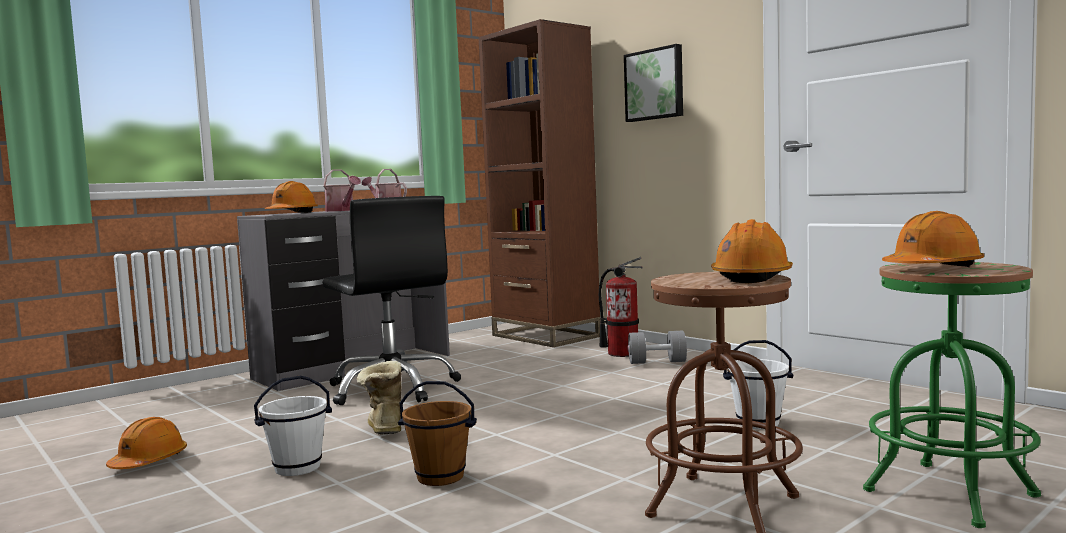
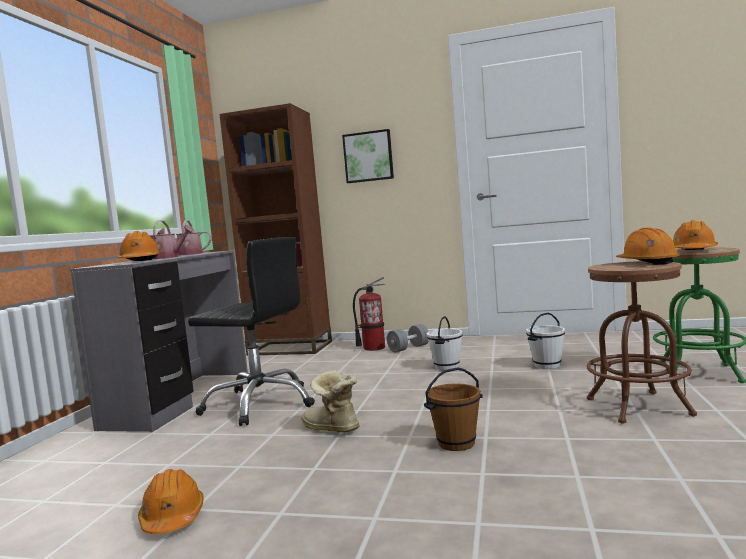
camera: 35 degrees left, 0 degrees up
(297, 468) = (334, 473): white bucket -> white bucket (446, 367)

